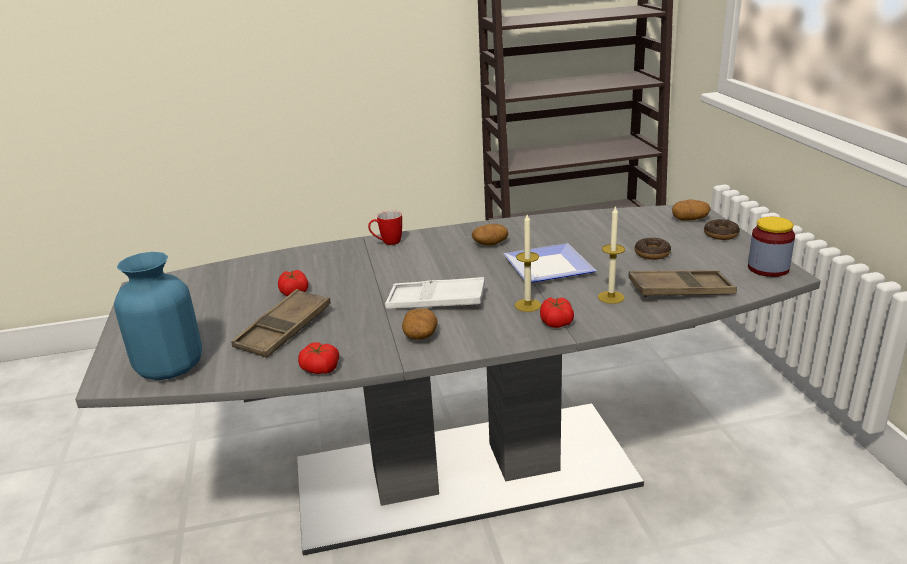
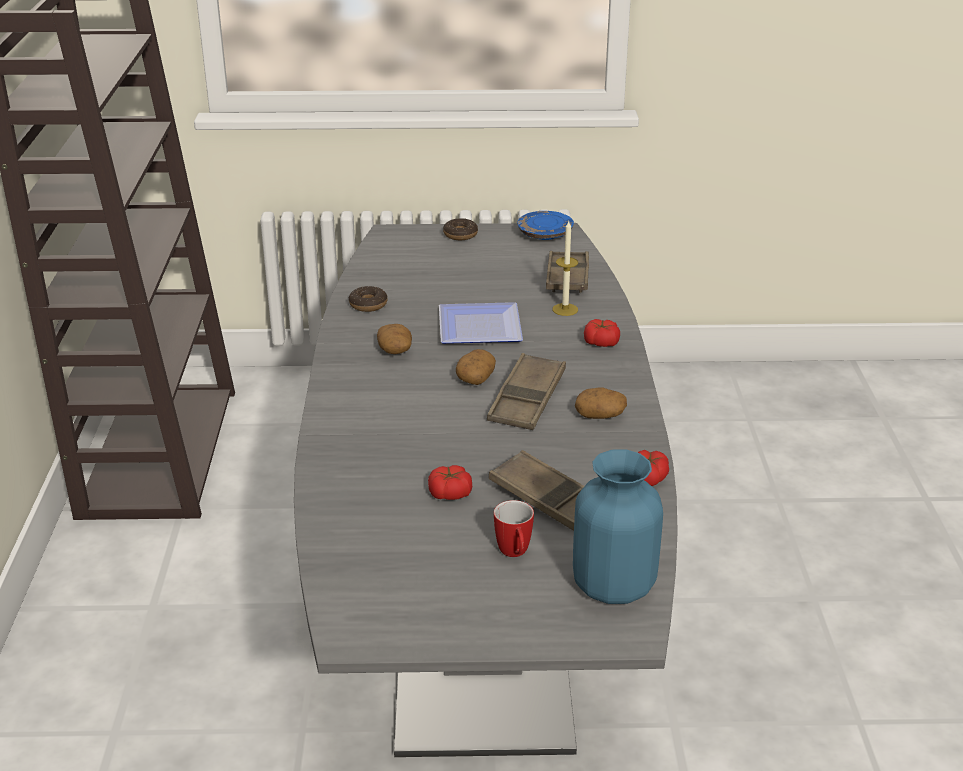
camera: 80 degrees left, 5 degrees up
(387, 243) = (339, 417): mug -> mug (515, 554)
(436, 301) = (527, 399): white tray -> brown tray
(528, 305) = (561, 351): candle -> none
(652, 254) = (482, 273): donut -> donut (368, 304)
(690, 219) = (411, 239): potato -> potato (475, 378)
(768, 268) = (545, 234): jar -> blue plate

